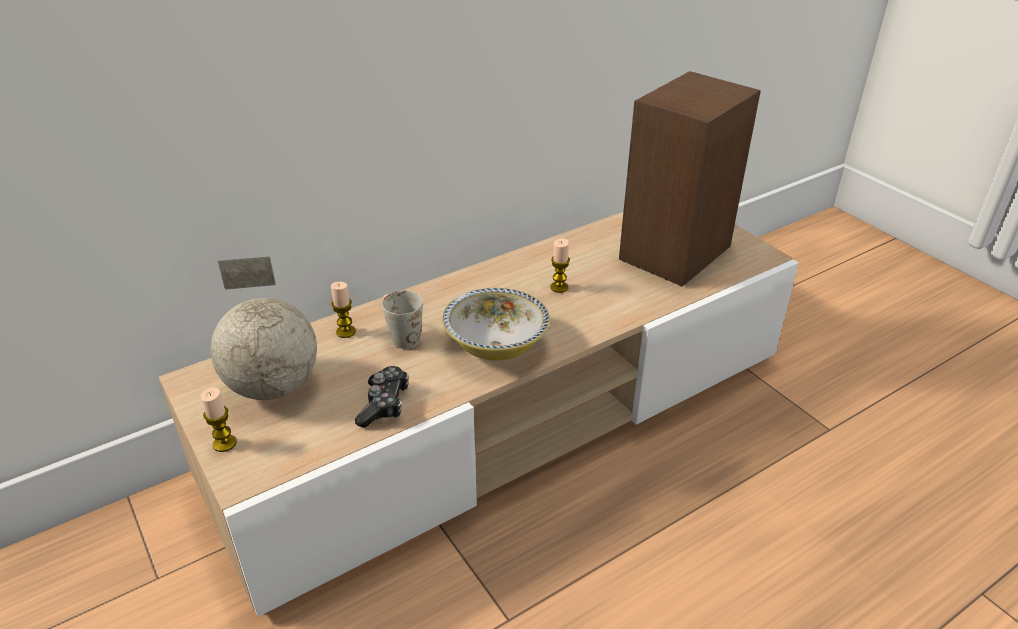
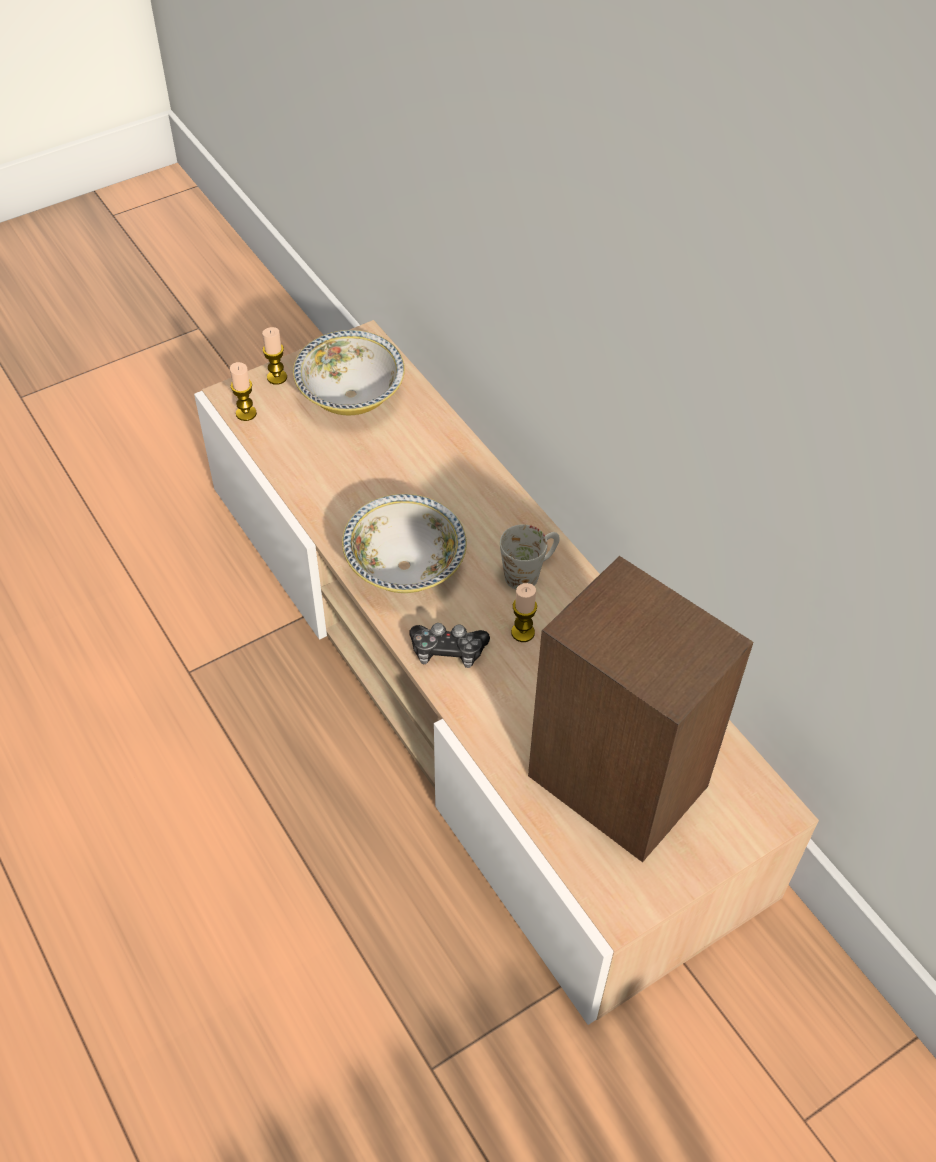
camera: 90 degrees right, 15 degrees up
(272, 386) = (351, 396): globe -> bowl
(346, 332) = (435, 439): candle -> candle (246, 413)
(384, 404) = (316, 478): game controller -> game controller (448, 651)
(400, 335) = (427, 483): white mug -> white mug (530, 571)

